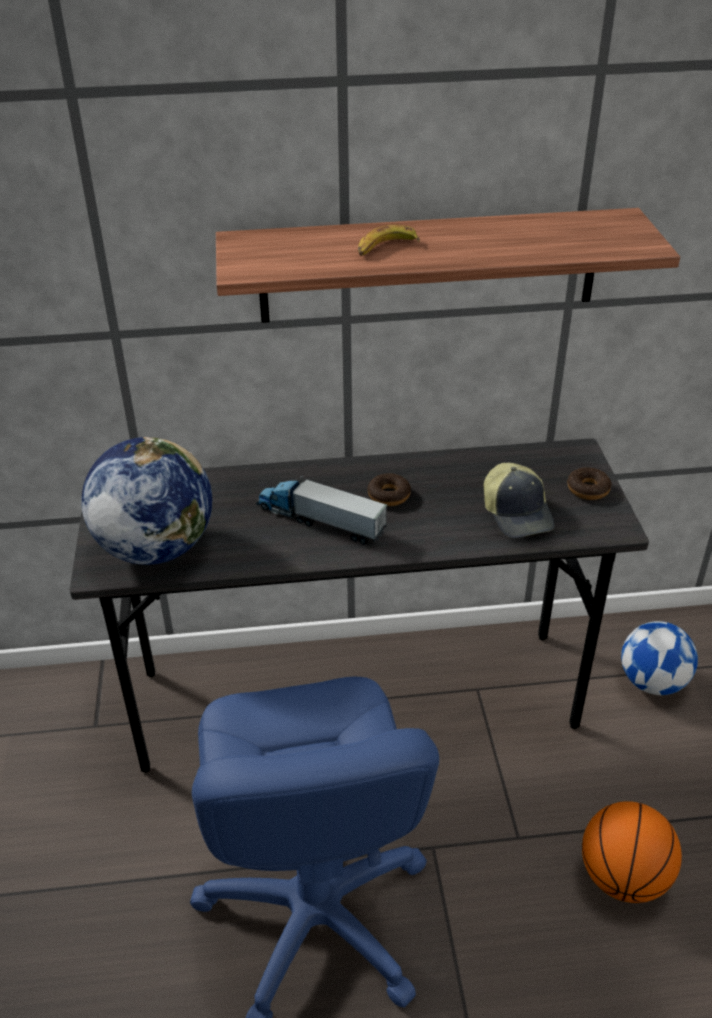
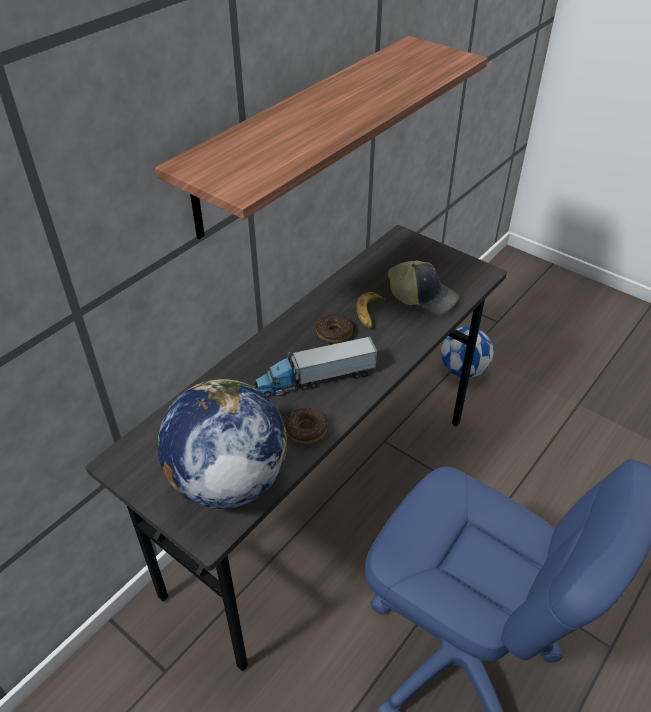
camera: 45 degrees left, 5 degrees up
(385, 248) = (313, 124): banana -> banana (369, 314)
(588, 489) = (437, 258): donut -> donut (306, 430)
(623, 877) = (566, 488): basketball -> none

